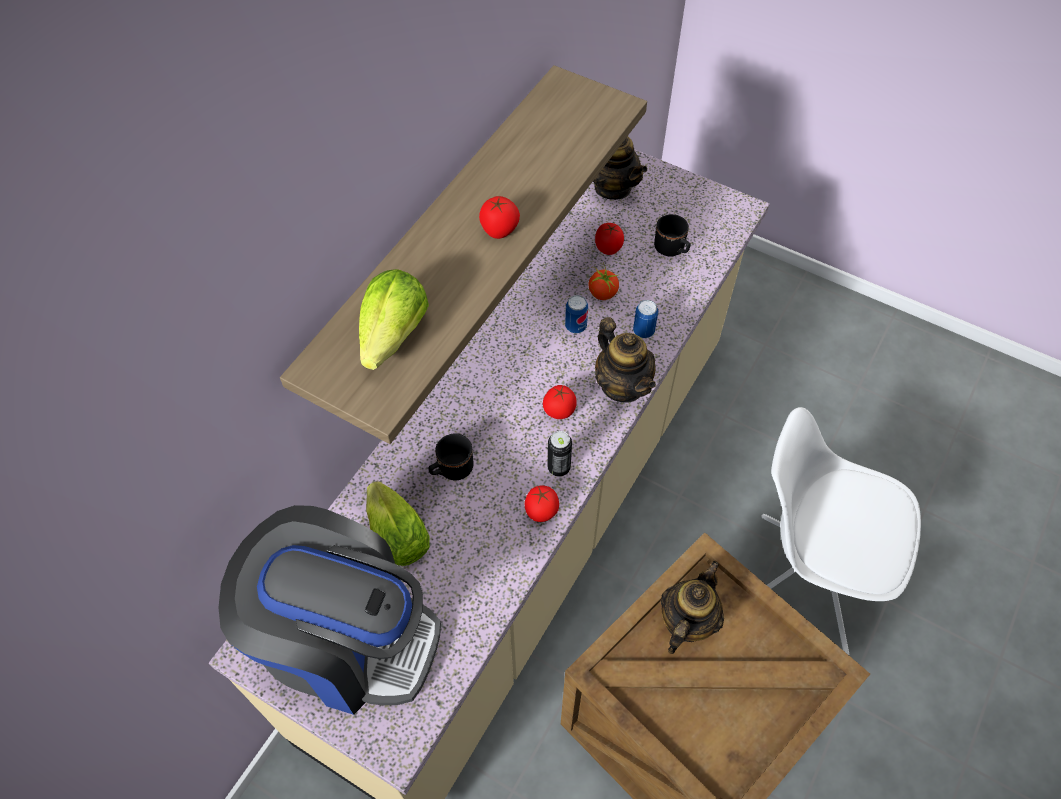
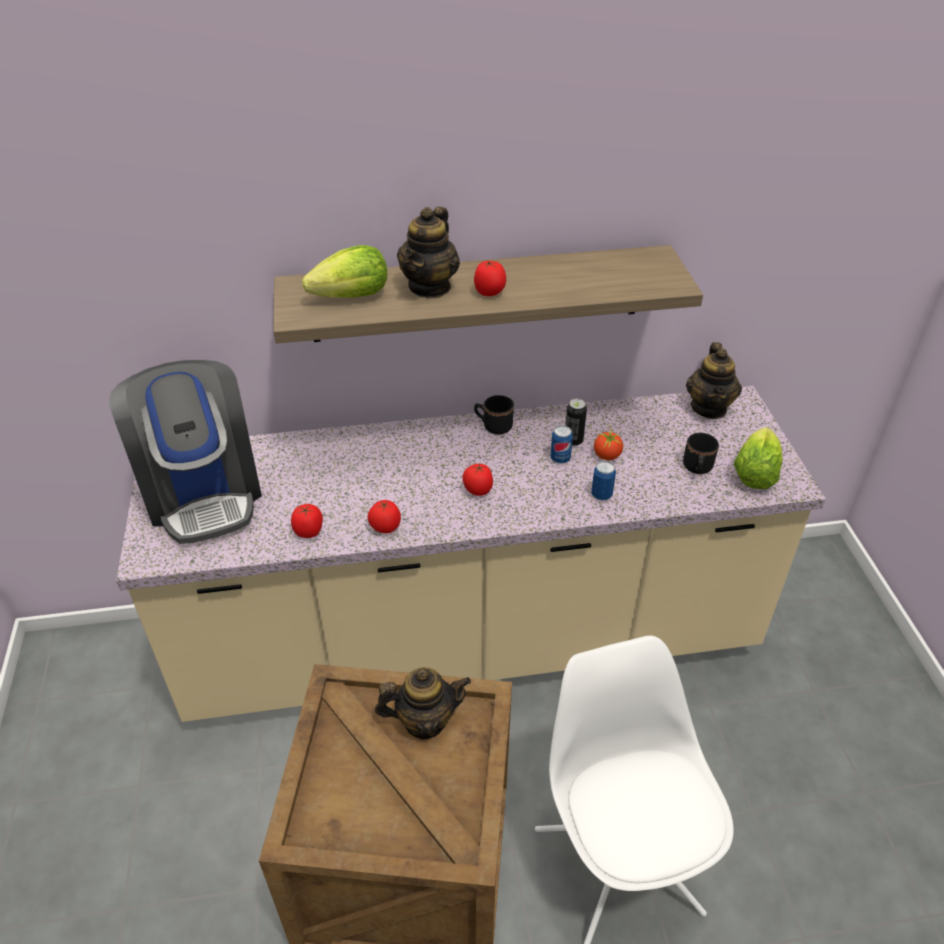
camera: 50 degrees right, 15 degrees down
(397, 537) = (296, 472): lettuce -> lettuce (754, 474)
(451, 469) = (373, 466): black mug -> black mug (493, 426)
(559, 468) = (430, 516): can -> can (573, 441)
(608, 248) = (651, 436): tomato -> tomato (309, 532)
(622, 385) = (539, 510): teapot -> teapot (430, 287)

